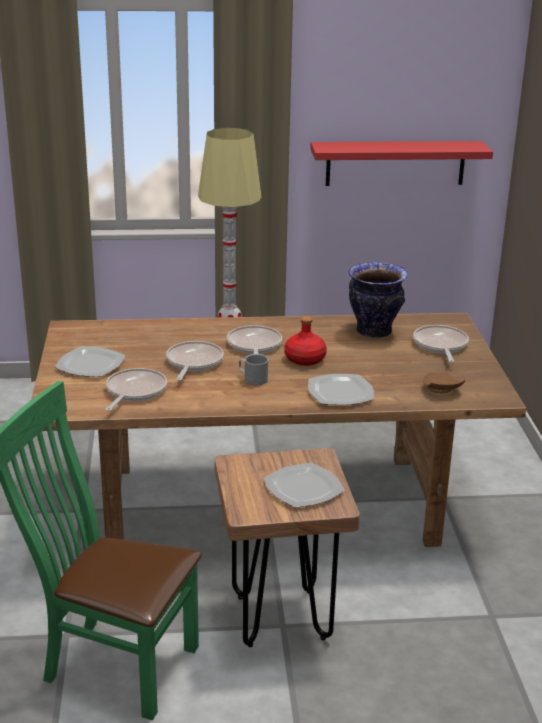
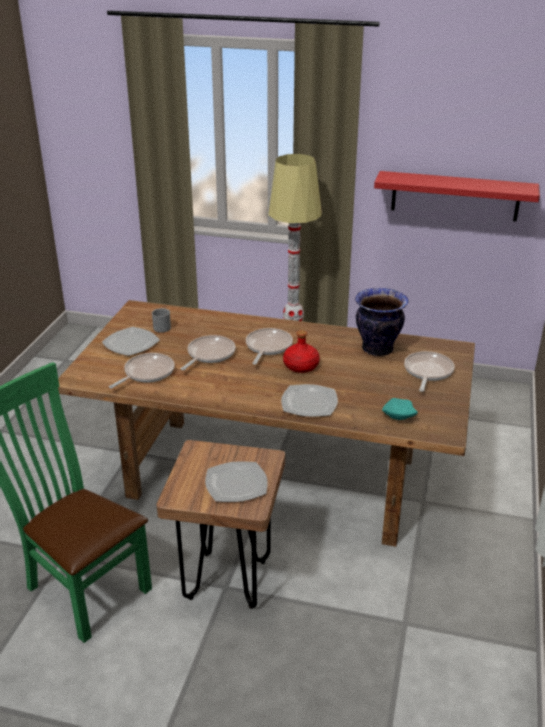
camera: 20 degrees right, 5 degrees up
(252, 379) = (246, 377): grey mug -> grey mug (160, 327)
(440, 390) = (398, 416): brown plate -> turquoise plate

